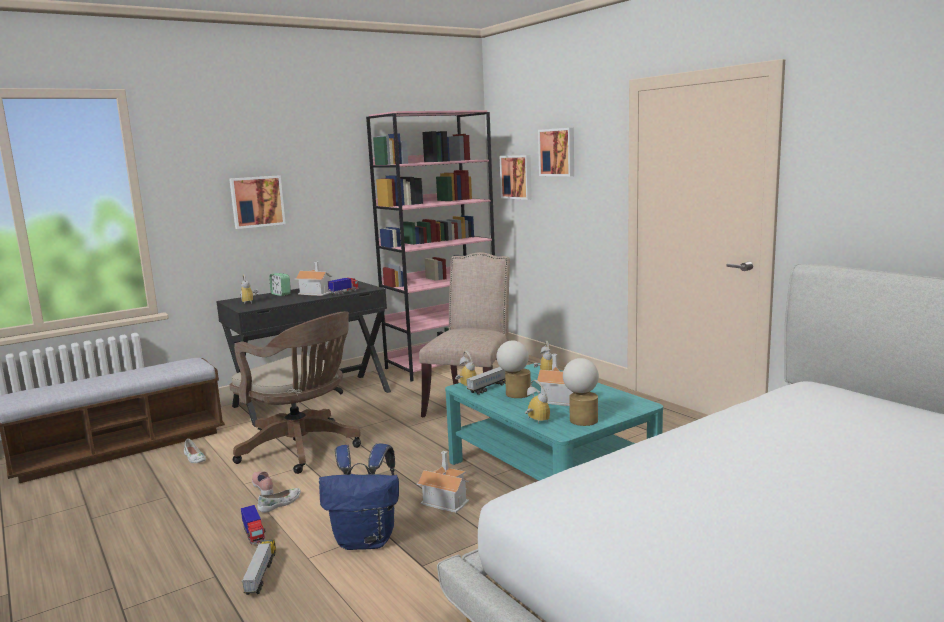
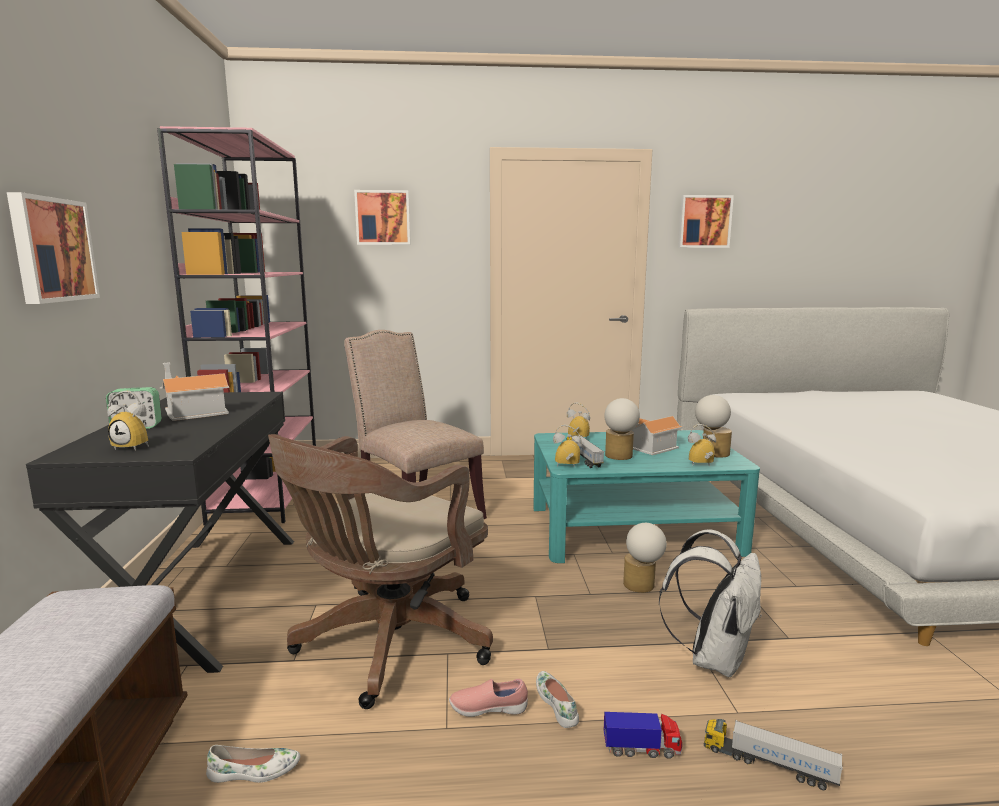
camera: 60 degrees left, 0 degrees up
(303, 449) = (387, 645): brown office chair -> brown office chair turned 150 degrees clockwise
(344, 292) = (247, 404): toy truck -> none
(367, 540) = (713, 657): blue backpack -> white backpack
(445, 498) = (641, 587): toy house -> table lamp
(517, 177) = (308, 246): picture -> picture (704, 222)

